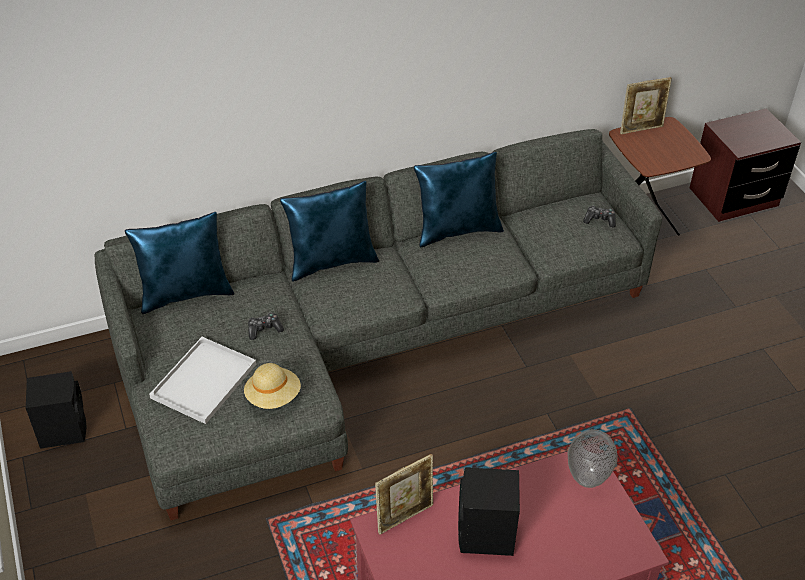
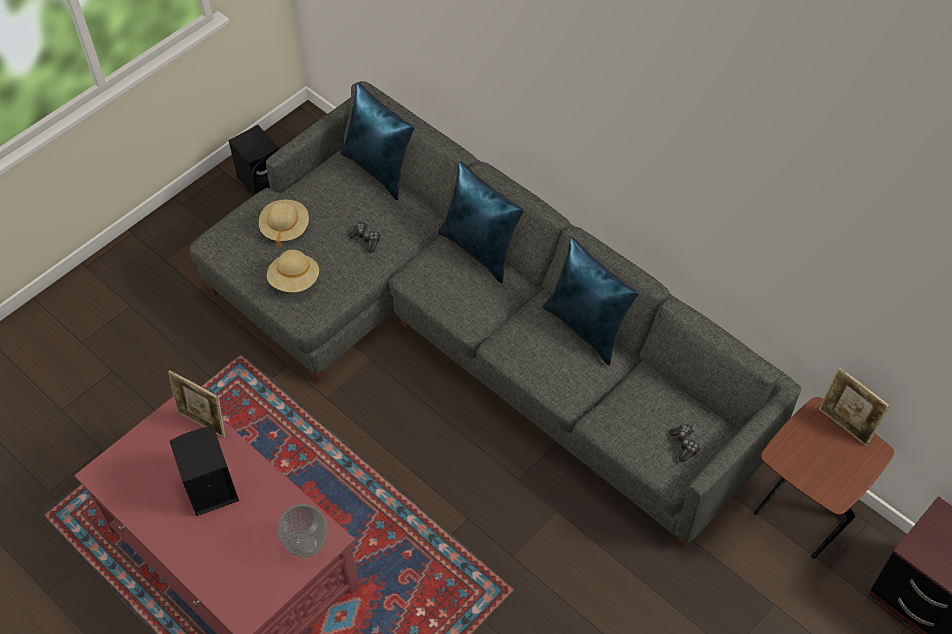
camera: 65 degrees right, 10 degrees up
(203, 382) = (285, 228): white tray -> beige hat

